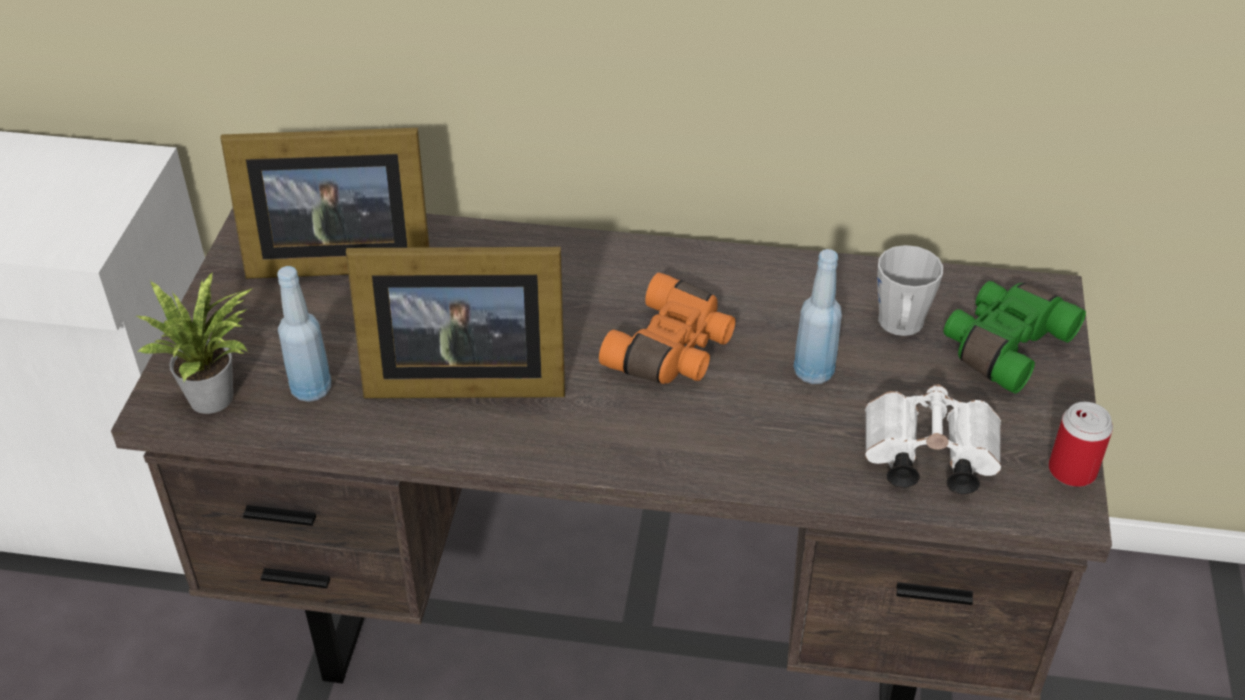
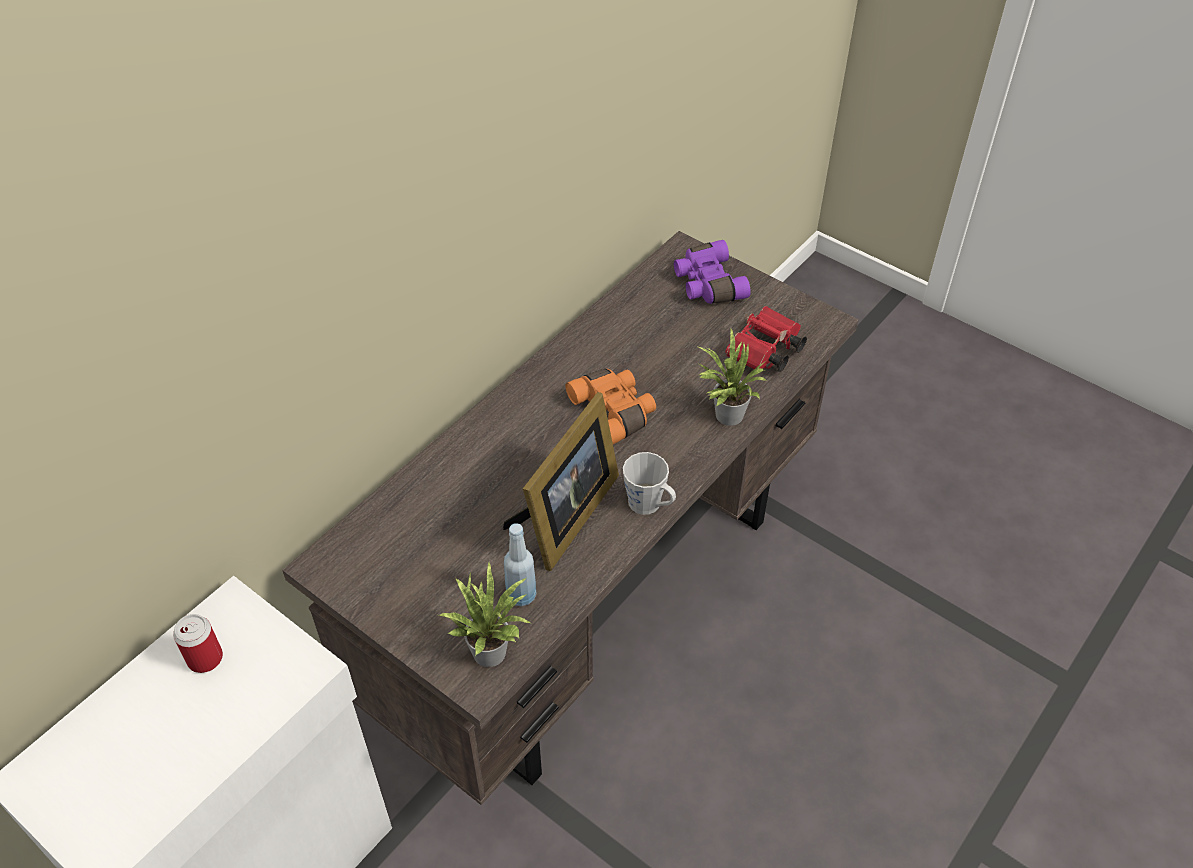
camera: 60 degrees left, 5 degrees up
(334, 258) = (400, 539): picture frame -> none
(761, 462) = (725, 415): none -> potted plant
(813, 372) = (674, 363): blue bottle -> none
(900, 326) = (665, 313): grey mug -> grey mug (649, 505)
(924, 458) = (764, 353): white binoculars -> red binoculars
(1003, 345) = (707, 284): green binoculars -> purple binoculars
(1072, 470) = (806, 306): can -> can (205, 658)

